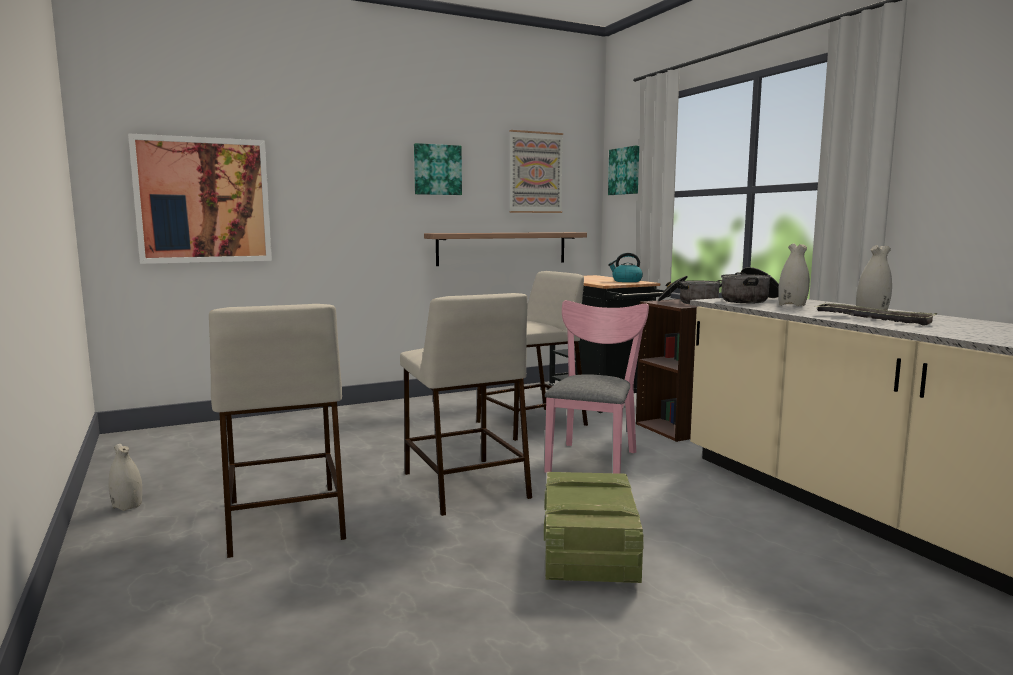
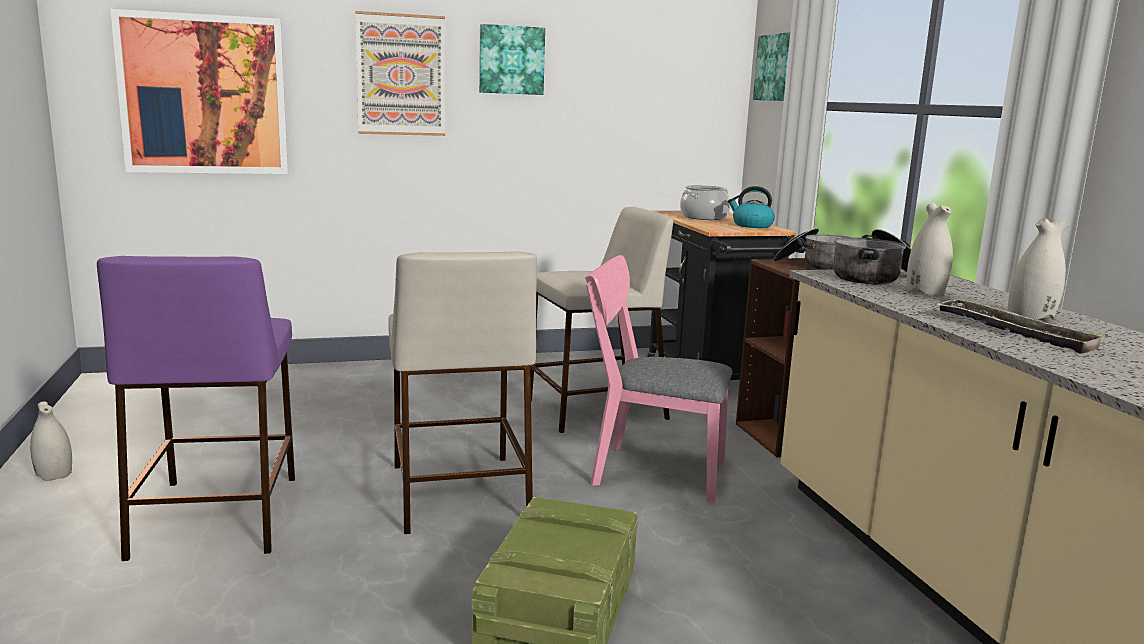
camera: 10 degrees right, 5 degrees up
(284, 518) = (216, 514): beige stool -> purple stool
(502, 248) = (598, 168): shelf -> none
(535, 172) = (651, 66): picture -> picture (401, 75)
(587, 278) = (704, 217): none -> cooking pot
(593, 458) = (648, 471): pink chair -> pink chair turned 105 degrees counterclockwise

